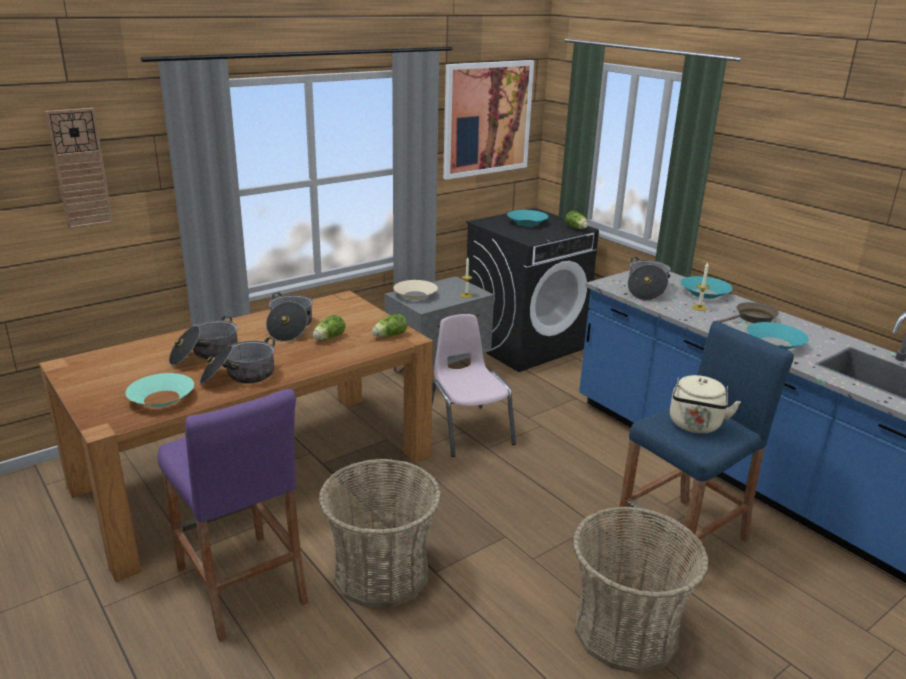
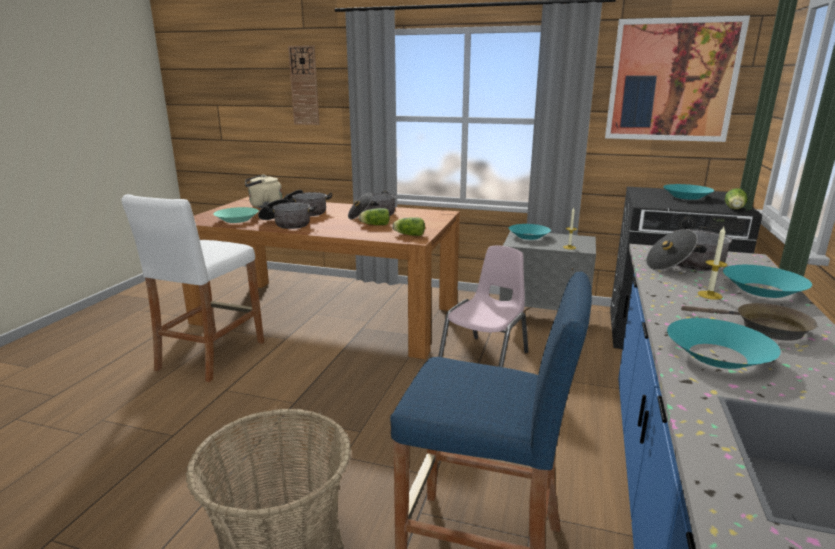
camera: 55 degrees right, 5 degrees down
(241, 585) = (211, 355): purple stool -> white stool
(381, 573) = (262, 395): basket -> none
(415, 295) = (528, 236): beige bowl -> turquoise bowl
(695, 426) = (464, 385): beige kettle -> beige kettle (264, 206)

